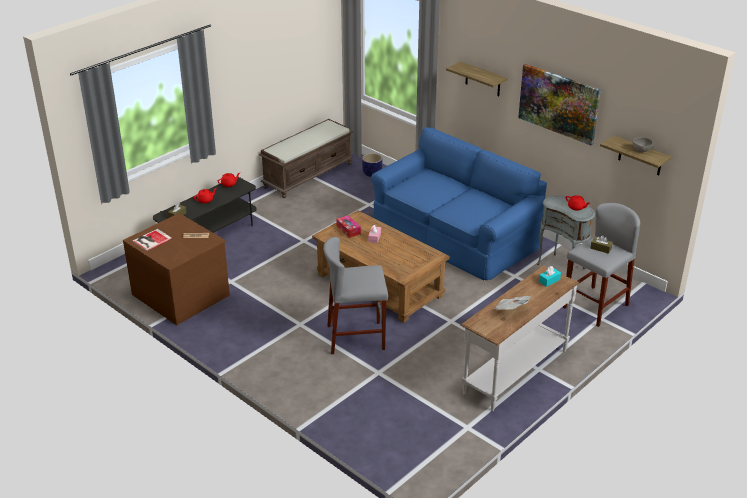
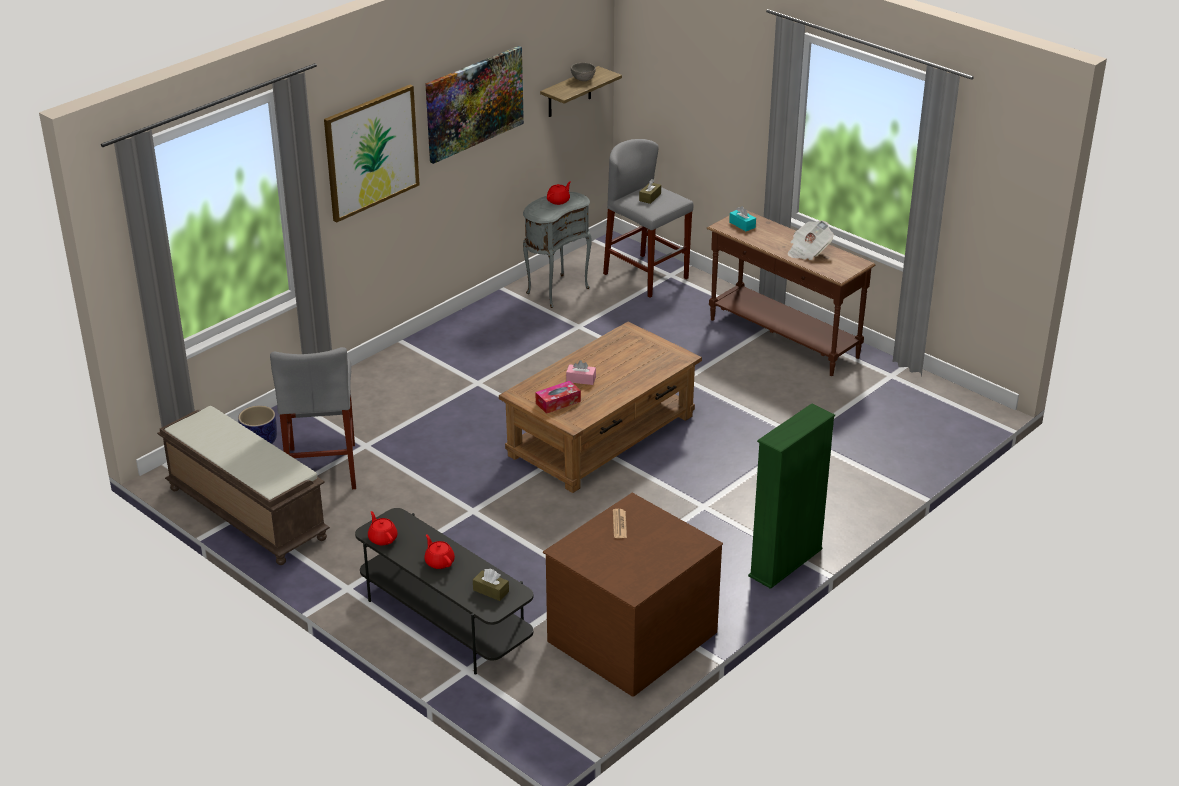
camera: 90 degrees left, 0 degrees up
(151, 240) = (634, 573): book -> none
(236, 356) = (785, 563): none -> green bookcase
(356, 337) = (729, 456): grey stool -> grey stool (322, 468)
(455, 235) = (470, 368): blue sofa -> none
(483, 79) = (371, 152): shelf -> picture
(514, 371) = (782, 339): white console table -> brown console table

